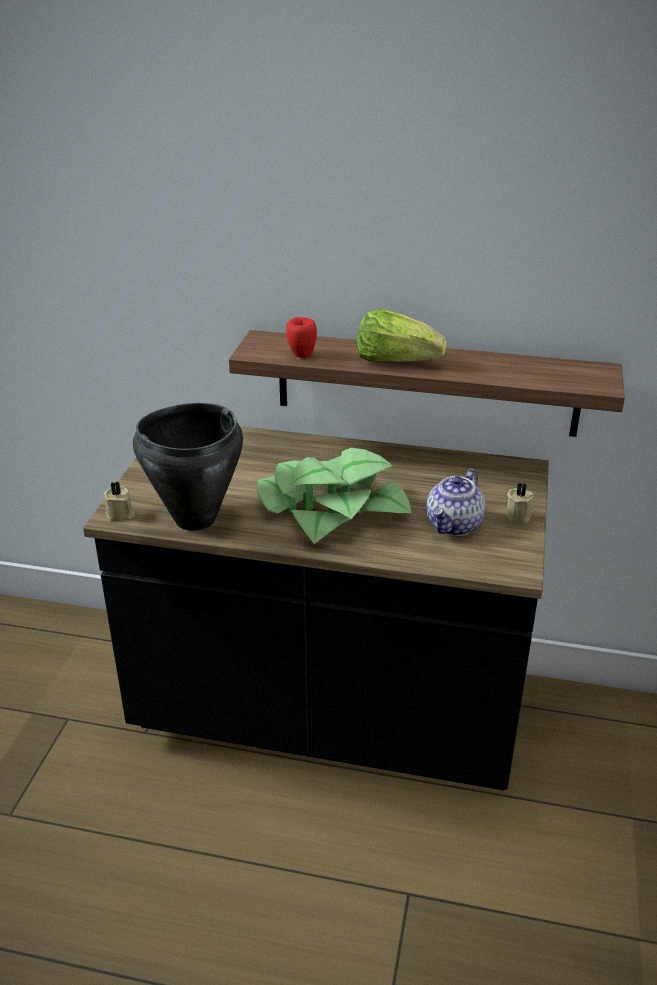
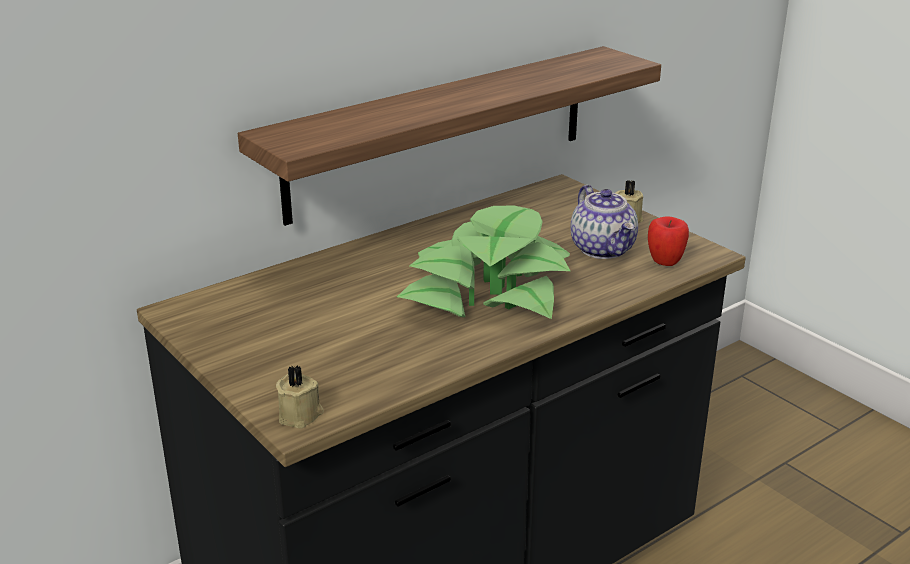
camera: 50 degrees left, 5 degrees down
(194, 519) = (387, 371): black cooking pot -> none
(301, 355) = (352, 130): apple -> apple (665, 263)
(395, 361) = (447, 103): lettuce -> none

